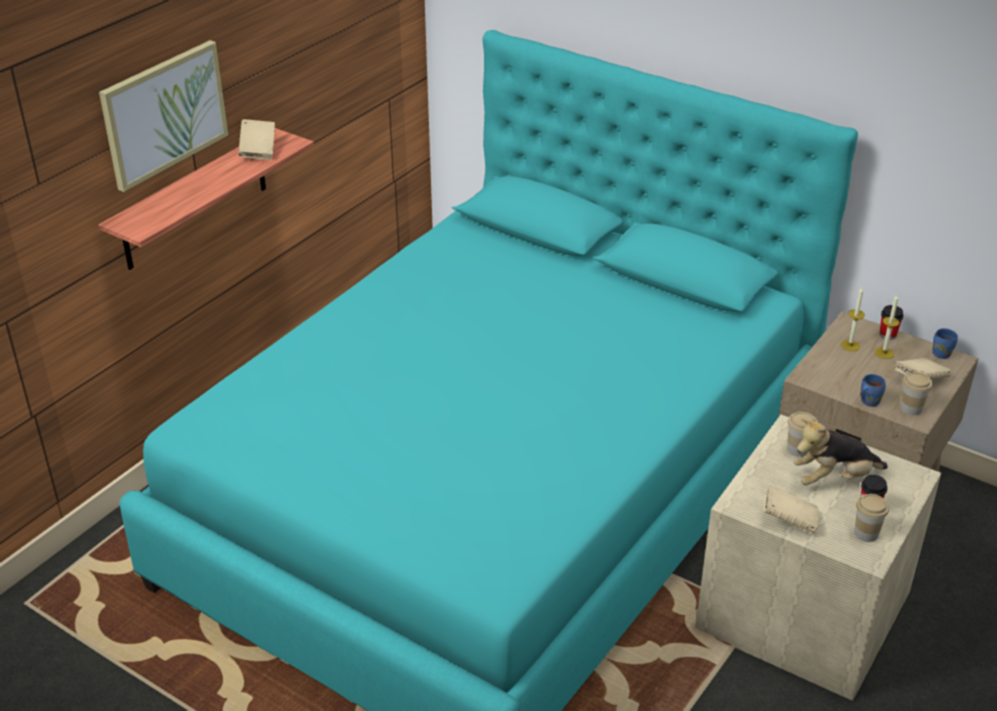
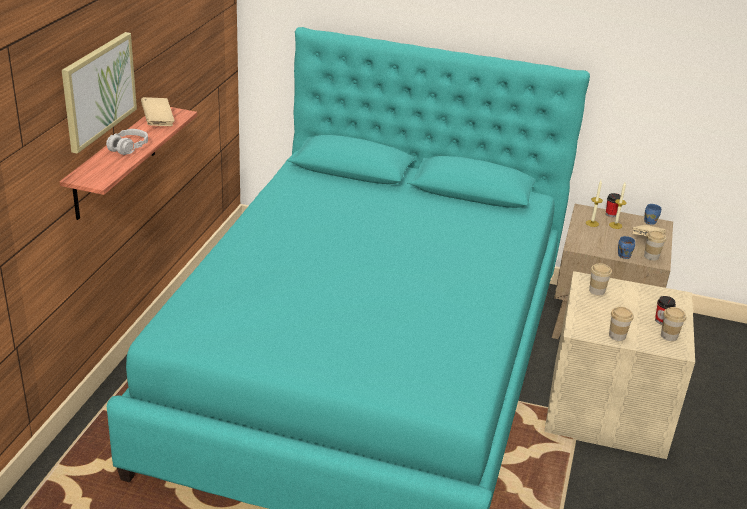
camera: 20 degrees left, 5 degrees down
(201, 186) = (128, 148): none -> grey headphones
(789, 520) = (617, 336): beige book -> cup
(833, 478) = (629, 305): plush toy -> none

